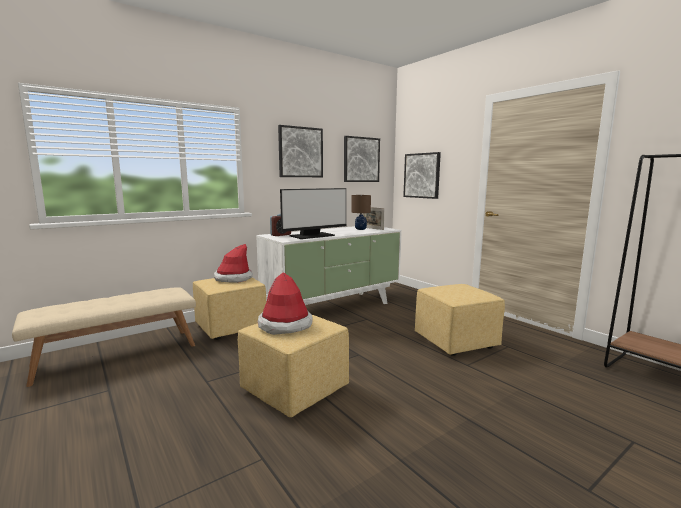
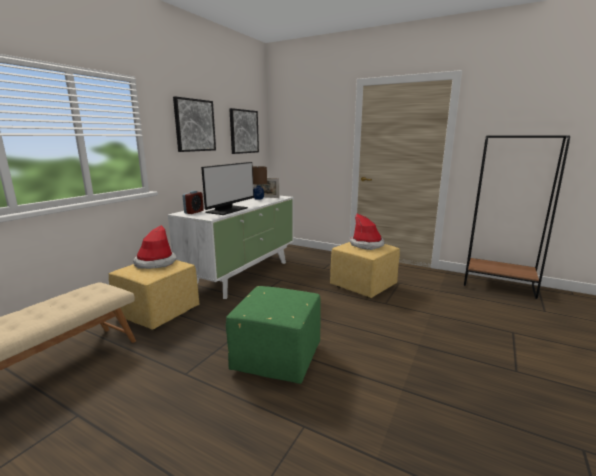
camera: 25 degrees left, 5 degrees up
(285, 325) = (268, 302): hat -> hat (366, 245)
(294, 390) = (276, 358): yellow ottoman -> green ottoman
(422, 175) = (298, 146): picture -> none

